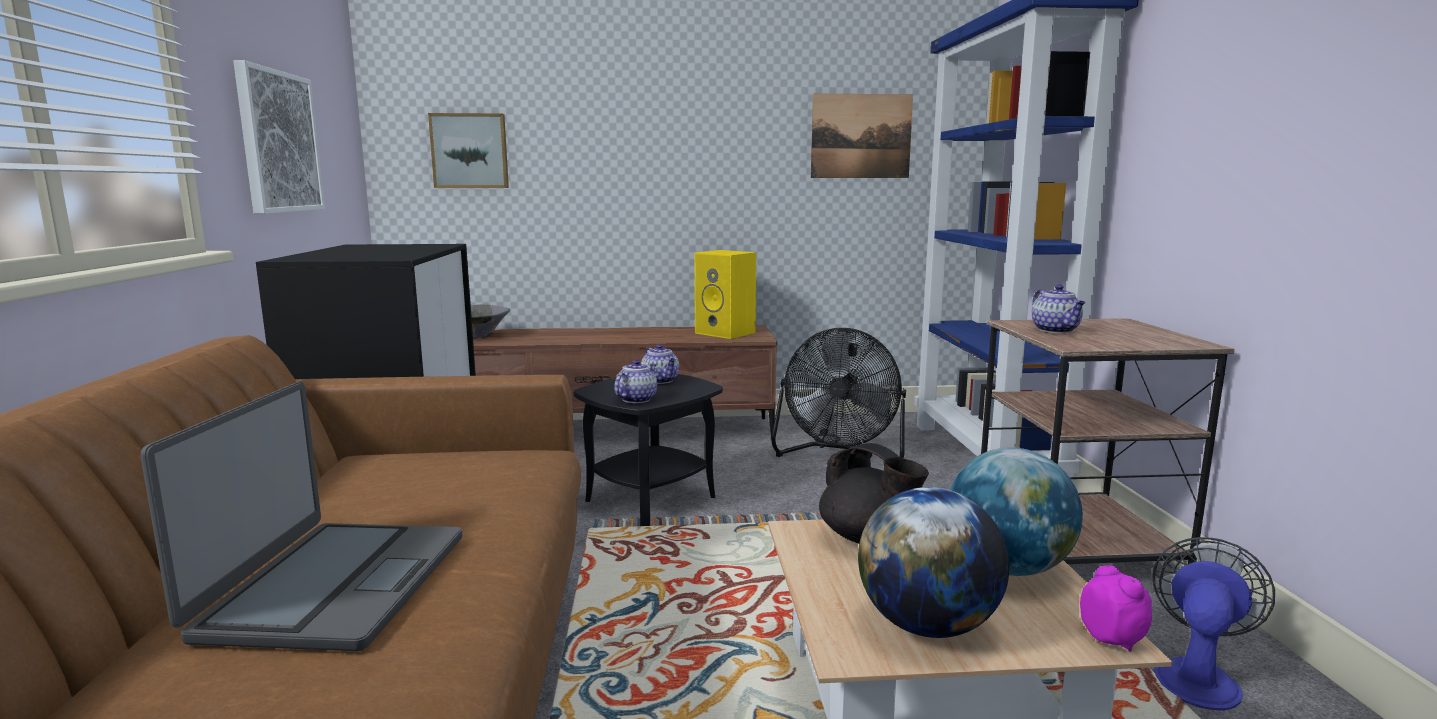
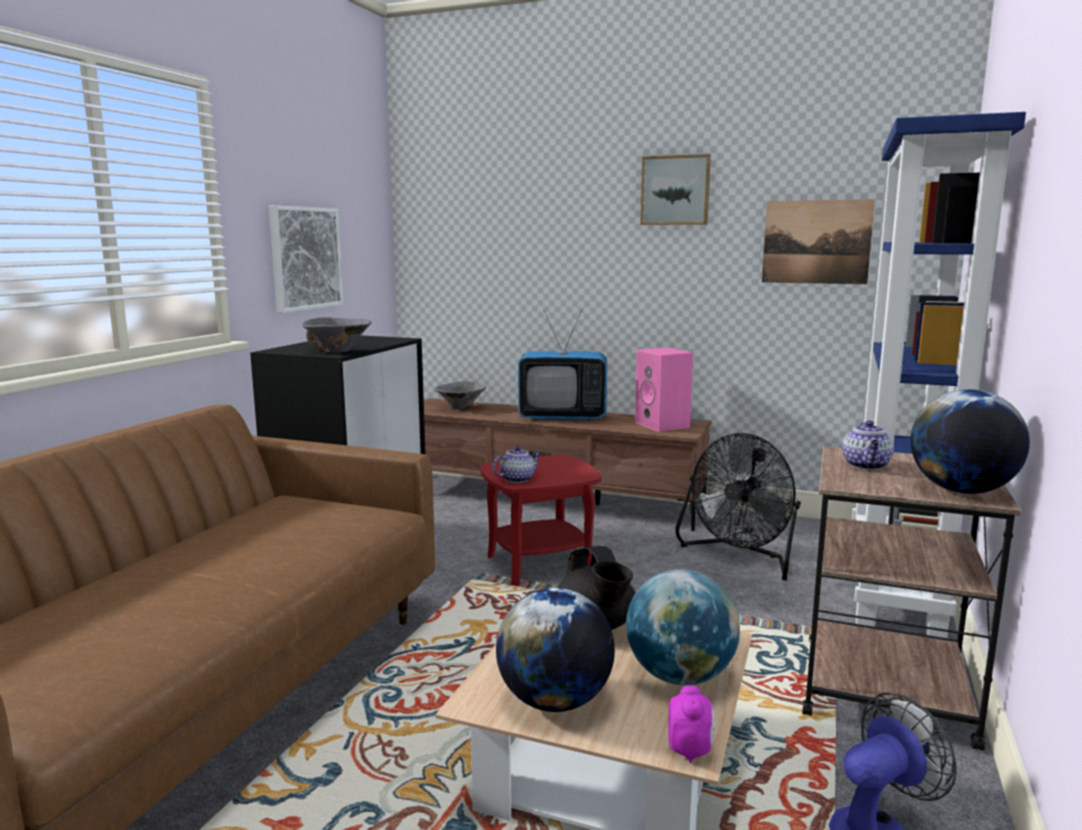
camera: 25 degrees right, 0 degrees up
(333, 585) = (179, 579): laptop -> none
(391, 256) = (338, 351): none -> grey bowl
(470, 151) = (468, 255): picture -> picture (675, 190)
(612, 335) = (562, 417): none -> television
(651, 499) = (540, 564): black side table -> red side table
(661, 381) = (557, 465): teapot -> none
(727, 333) = (663, 425): yellow speaker -> pink speaker
(1166, 340) = (962, 491): none -> globe

